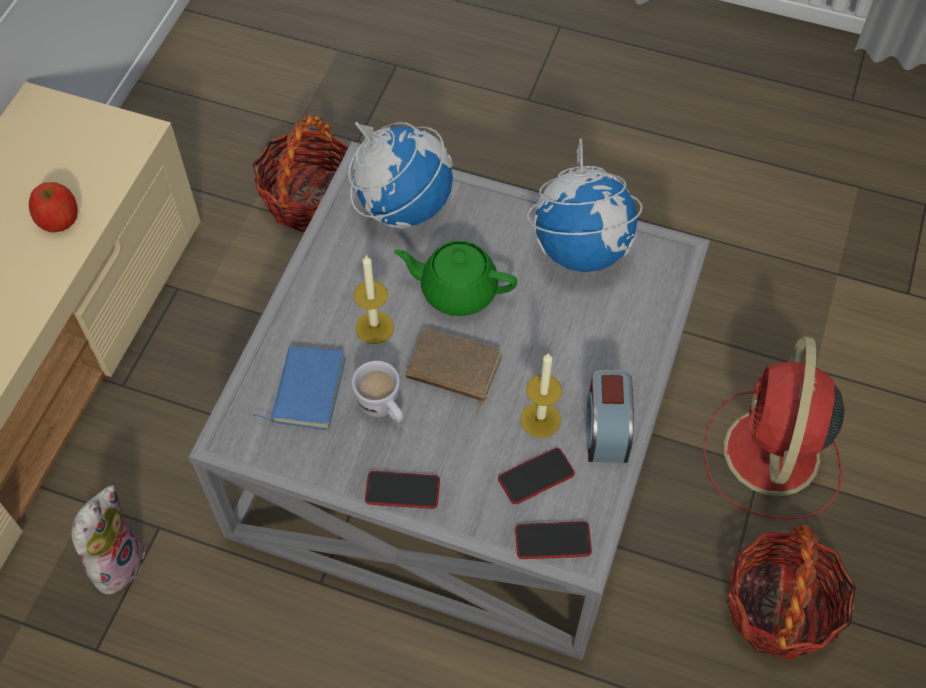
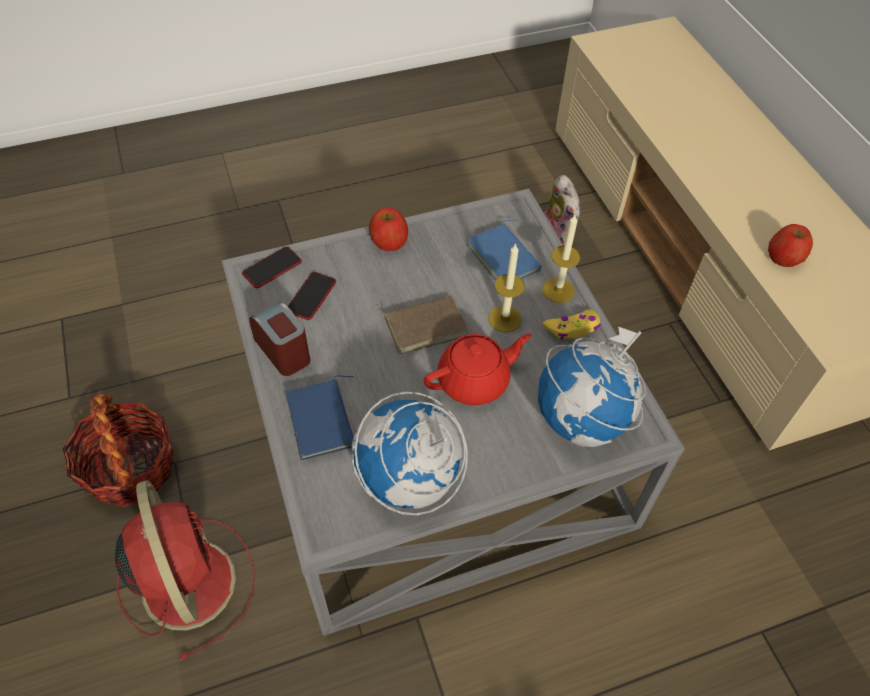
camera: 140 degrees right, 5 degrees down
(309, 198) = (729, 540): basket -> none
(326, 277) = (572, 328): none -> yellow game controller
(383, 409) = (445, 275): white mug -> none
(402, 490) = (389, 241): phone -> apple
(457, 290) = (475, 381): green teapot -> red teapot
(540, 420) = (336, 331): candle -> candle (558, 290)
(616, 338) = (323, 421): none -> blue book

